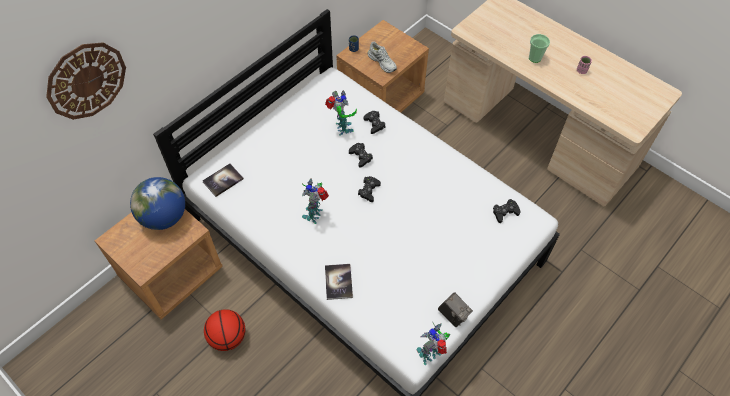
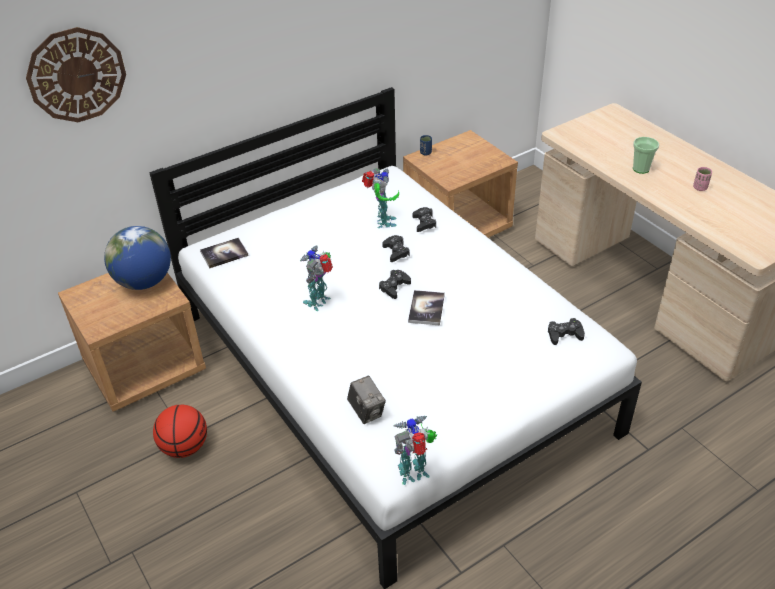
camera: 15 degrees right, 15 degrees down
(338, 282) = (323, 375): book -> book (426, 308)
(382, 62) = (456, 168): white shoe -> none
(453, 315) = (460, 435): camera -> camera (366, 411)

